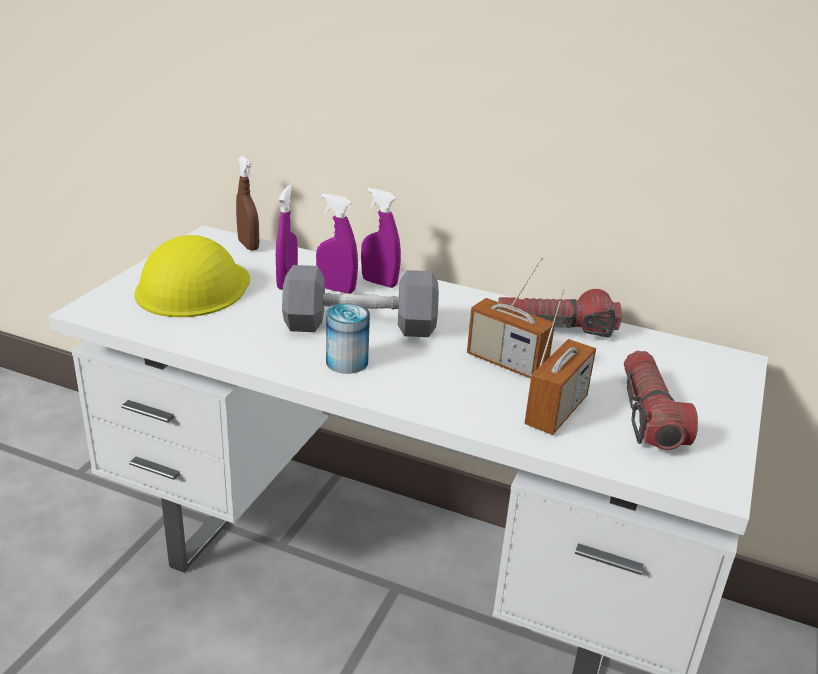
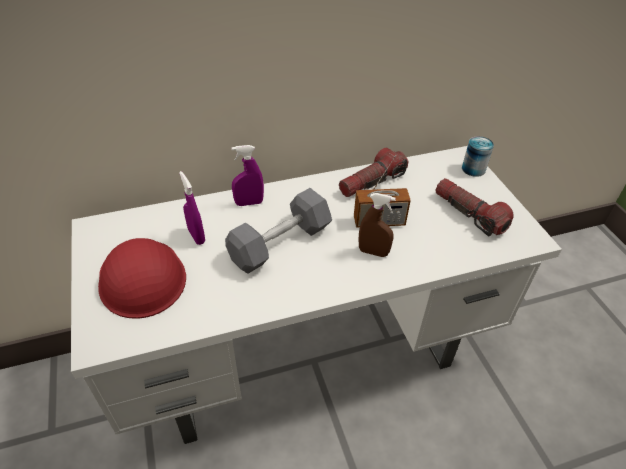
camera: 40 degrees left, 15 degrees up
(193, 287) = (142, 278): yellow hard hat -> red hard hat
(248, 245) = (130, 219): brown spray bottle -> brown spray bottle (373, 252)
(336, 289) = (232, 223): purple spray bottle -> none
(347, 362) = (307, 275): can -> can (473, 169)
(556, 411) = (435, 239): radio -> none

